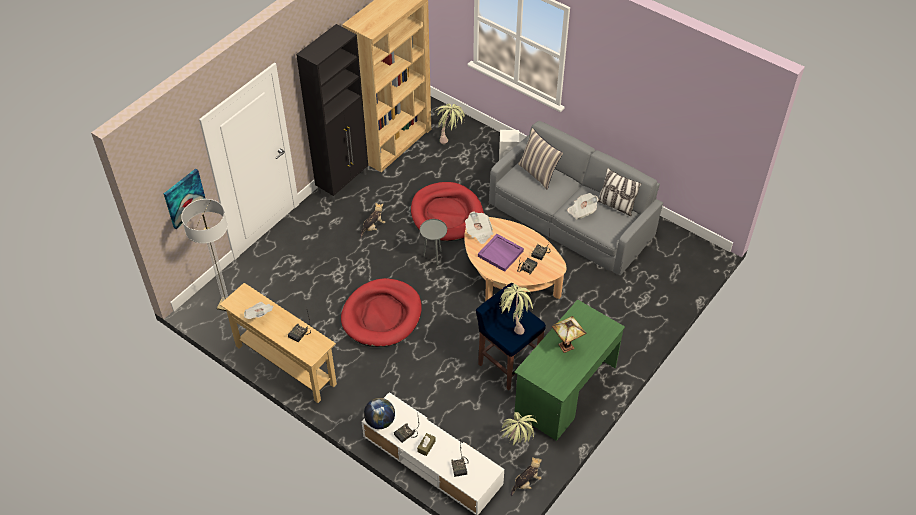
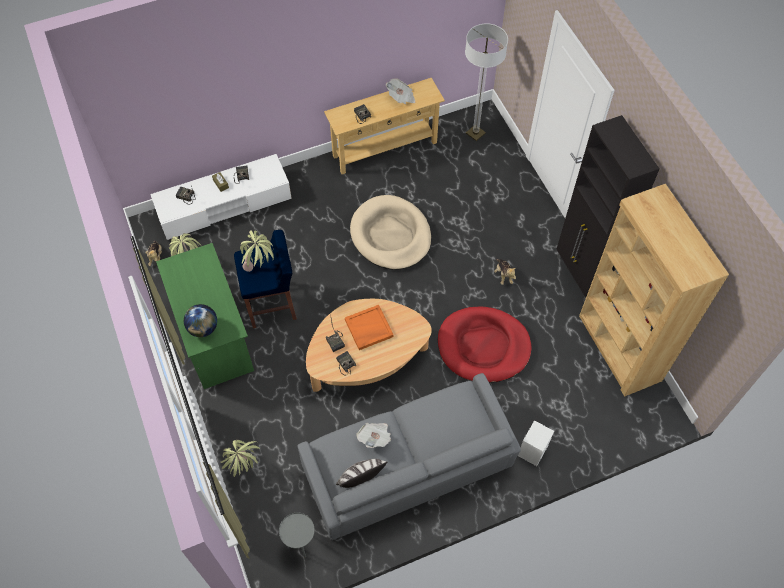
camera: 120 degrees right, 10 degrees up
(184, 198) = (525, 41): picture -> none
(380, 421) = (266, 165): globe -> globe (203, 328)
(382, 315) = (391, 235): red dog bed -> beige dog bed
(434, 257) = (433, 308): grey side table -> grey side table (301, 544)
(450, 137) = (600, 409): potted plant -> potted plant (245, 469)
(479, 233) = (408, 324): newspaper -> none
(501, 253) = (368, 328): purple tray -> orange tray
(538, 173) = (456, 426): pillow -> none
(566, 345) = (206, 296): table lamp -> none

